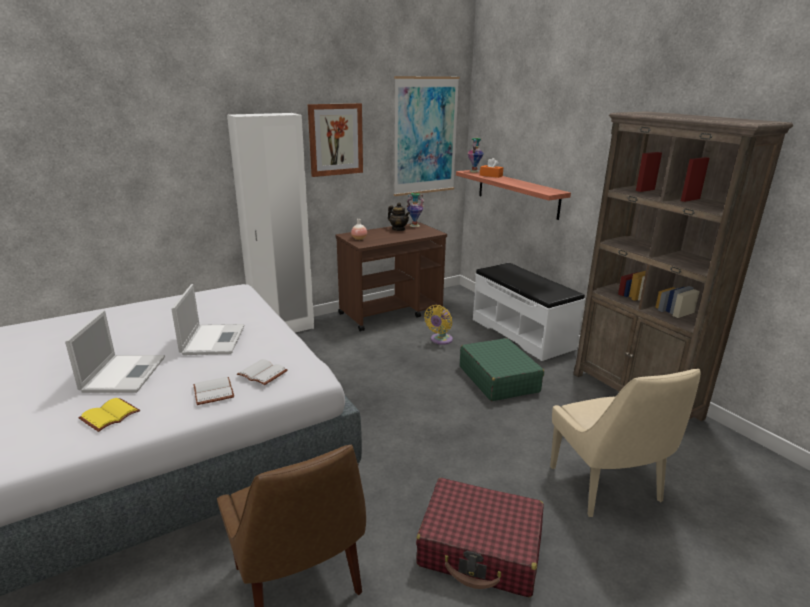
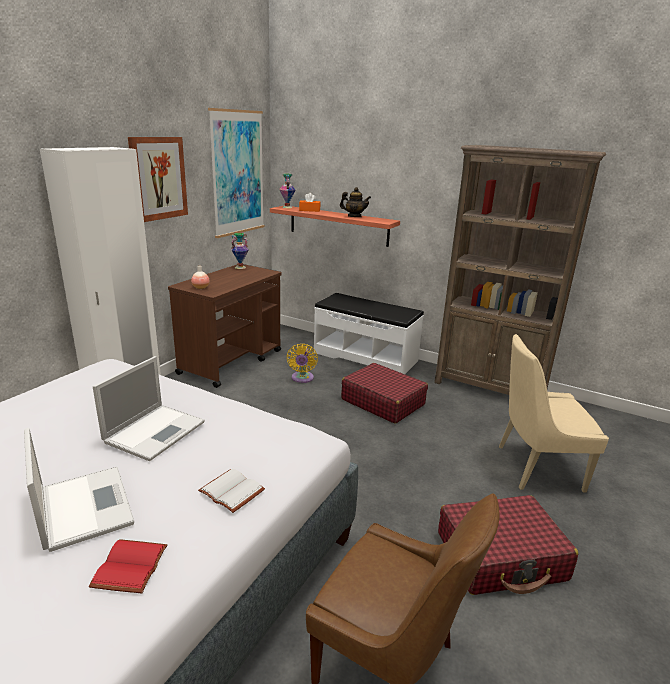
camera: 30 degrees left, 0 degrees up
(110, 416) = (131, 568): yellow book -> red book
(213, 339) = (156, 431): laptop -> laptop turned 60 degrees clockwise
(264, 373) = (264, 452): white book -> none
(398, 229) = (229, 273): teapot -> teapot (354, 216)
(498, 379) = (382, 402): green suitcase -> red suitcase
(607, 486) = (535, 467): beige chair -> beige chair turned 135 degrees clockwise

